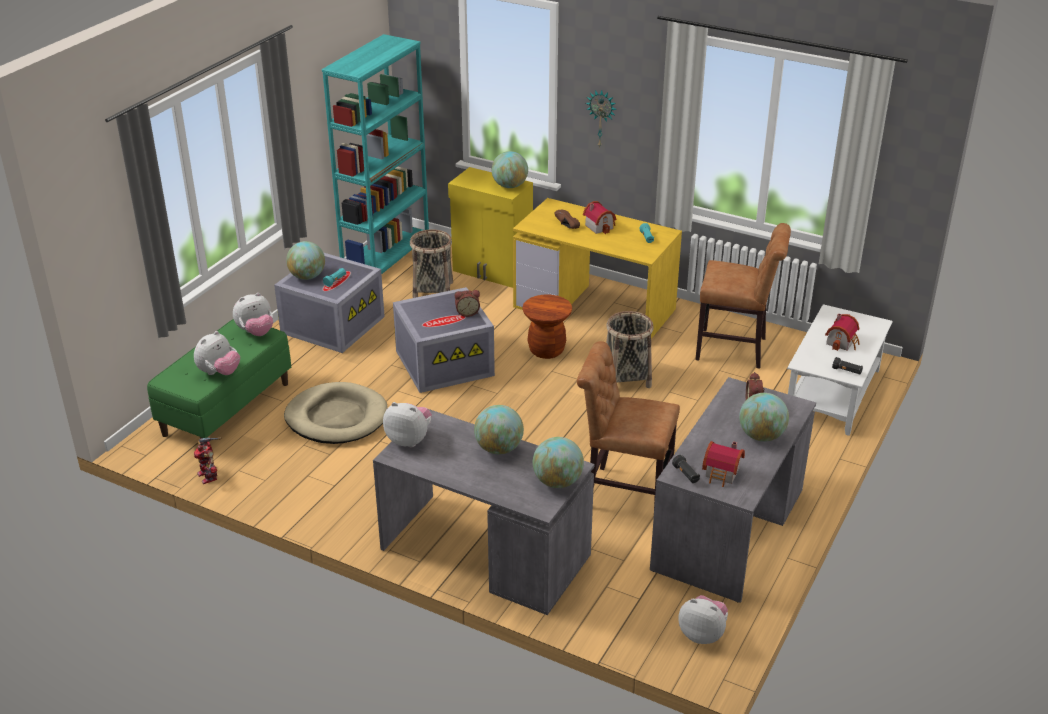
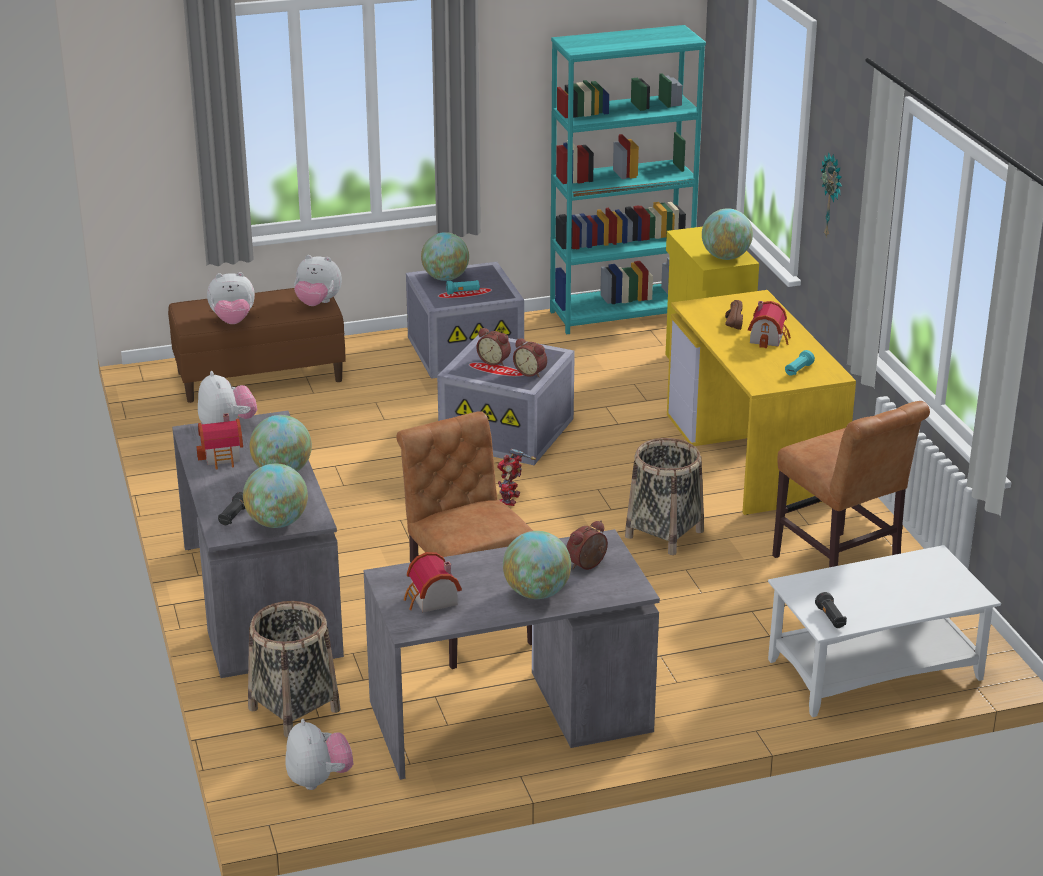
camera: 45 degrees right, 5 degrees down
(209, 476) = (160, 420): toy robot -> toy robot (511, 499)
(226, 408) = (260, 376): green bench -> brown bench
(336, 417) = (333, 428): beige dog bed -> none
(433, 291) = (612, 364): basket -> basket (294, 709)
(434, 316) = (494, 361): none -> alarm clock
(546, 350) = (628, 468): brown stool -> none
(686, 475) = (396, 581): black flashlight -> black flashlight (233, 517)
(842, 342) = (886, 590): toy house -> toy house (223, 457)

